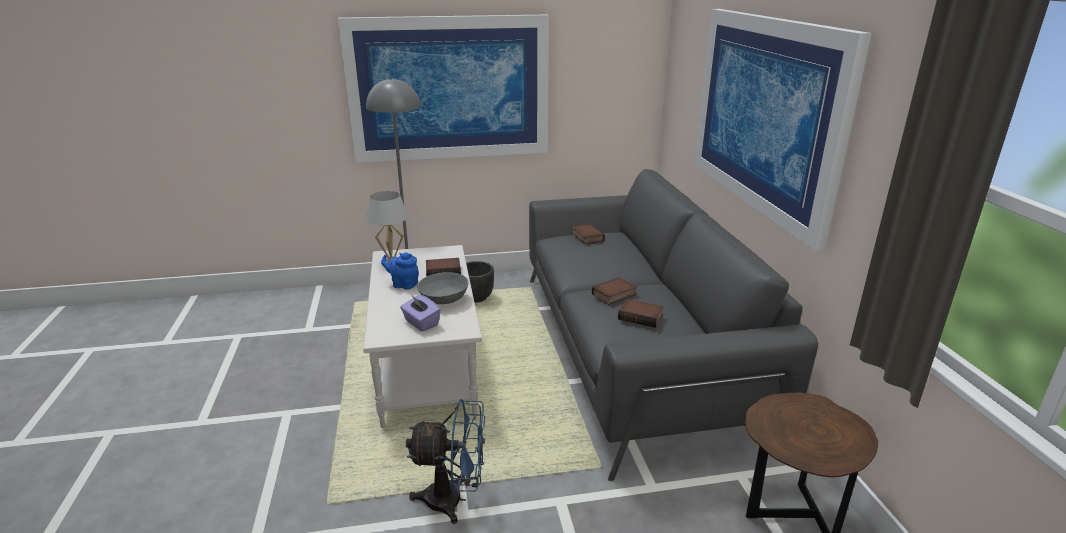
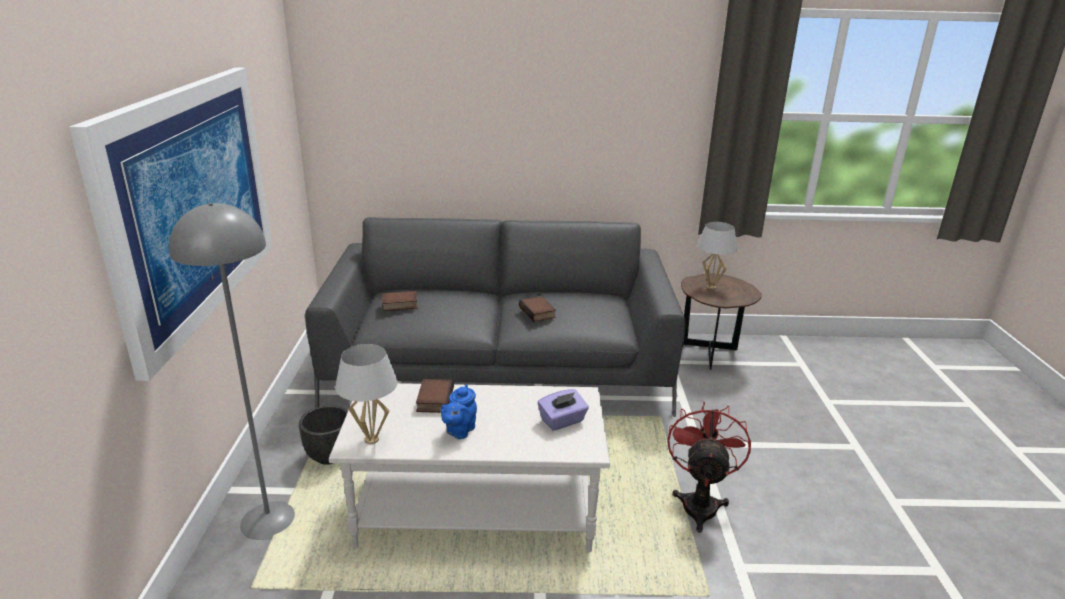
camera: 80 degrees left, 0 degrees up
(444, 299) = (510, 403): grey bowl -> none
(454, 500) = (700, 502): blue fan -> red fan
(641, 316) = (582, 307): book -> none
(766, 114) = (531, 119): picture -> none
(807, 420) = (711, 287): none -> white table lamp

